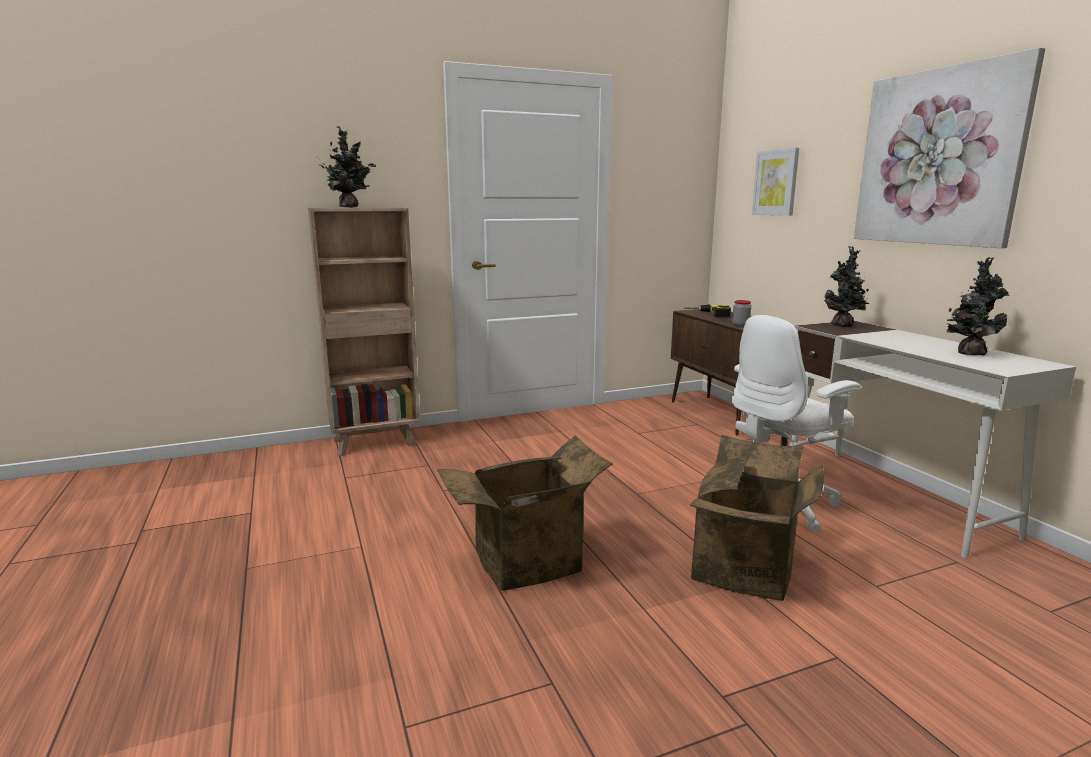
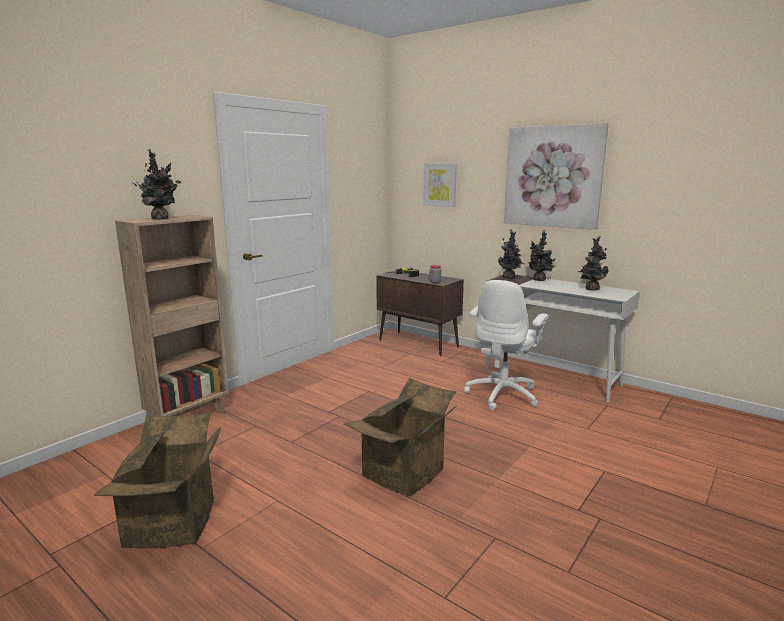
camera: 30 degrees left, 0 degrees up
(747, 570) = (525, 439): cardboard box -> cardboard box (174, 523)
(891, 333) = (539, 280): none -> potted plant

